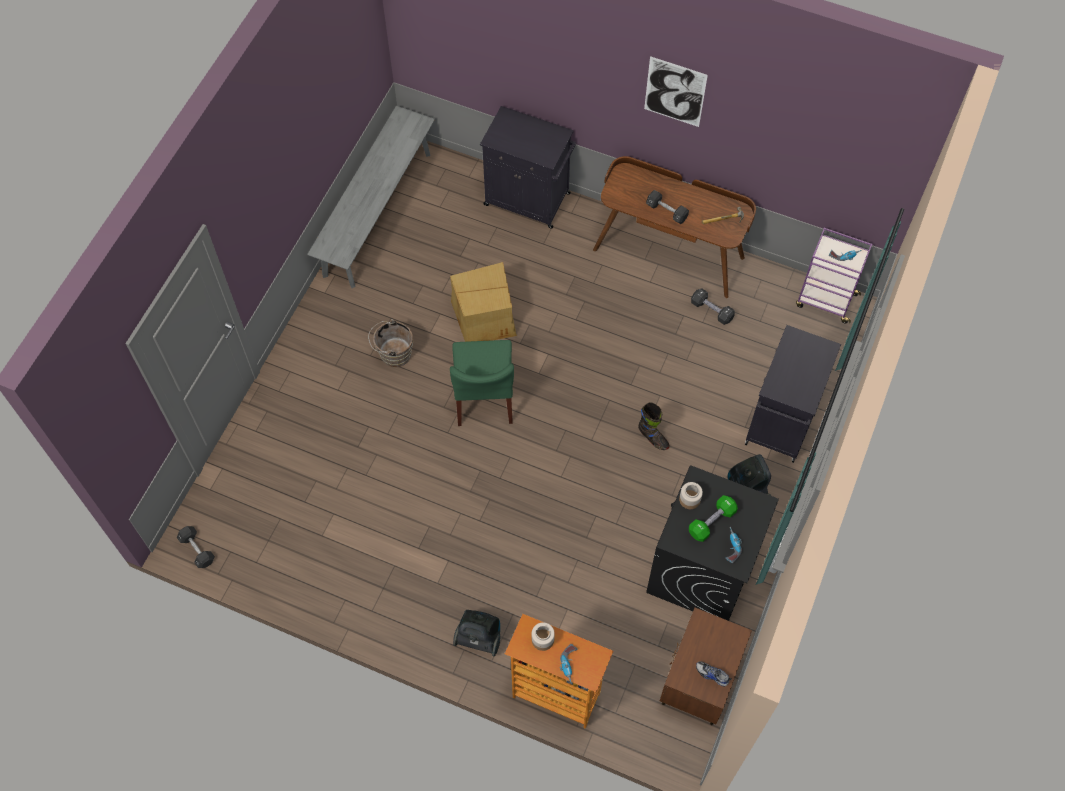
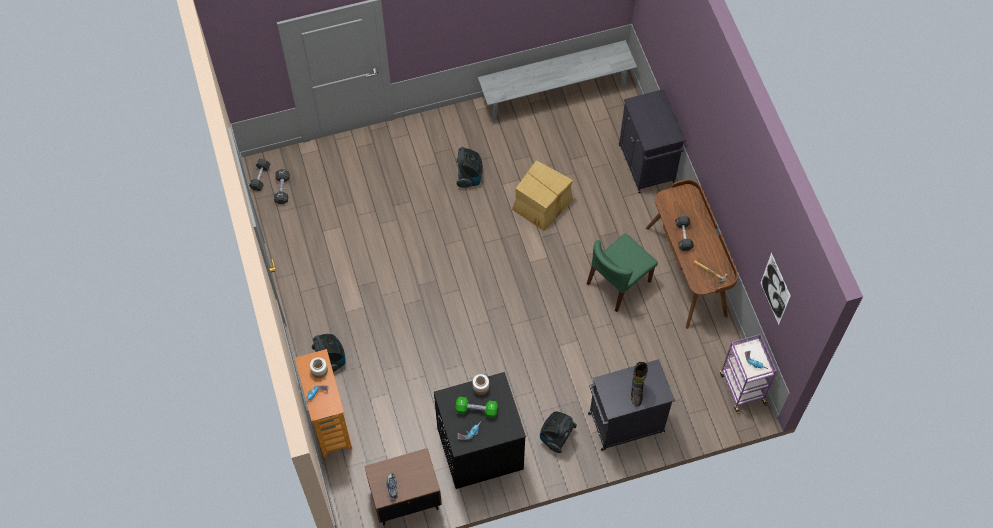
camera: 50 degrees right, 0 degrees up
(393, 354) = (469, 176): brown bucket -> vacuum cleaner
(484, 397) = (486, 246): green chair -> green chair (618, 283)
(653, 438) = (544, 357): black boot -> black boot (636, 392)
(675, 92) = (727, 161): picture -> picture (775, 289)
(711, 310) = (668, 326): black dumbbell -> black dumbbell (282, 190)

